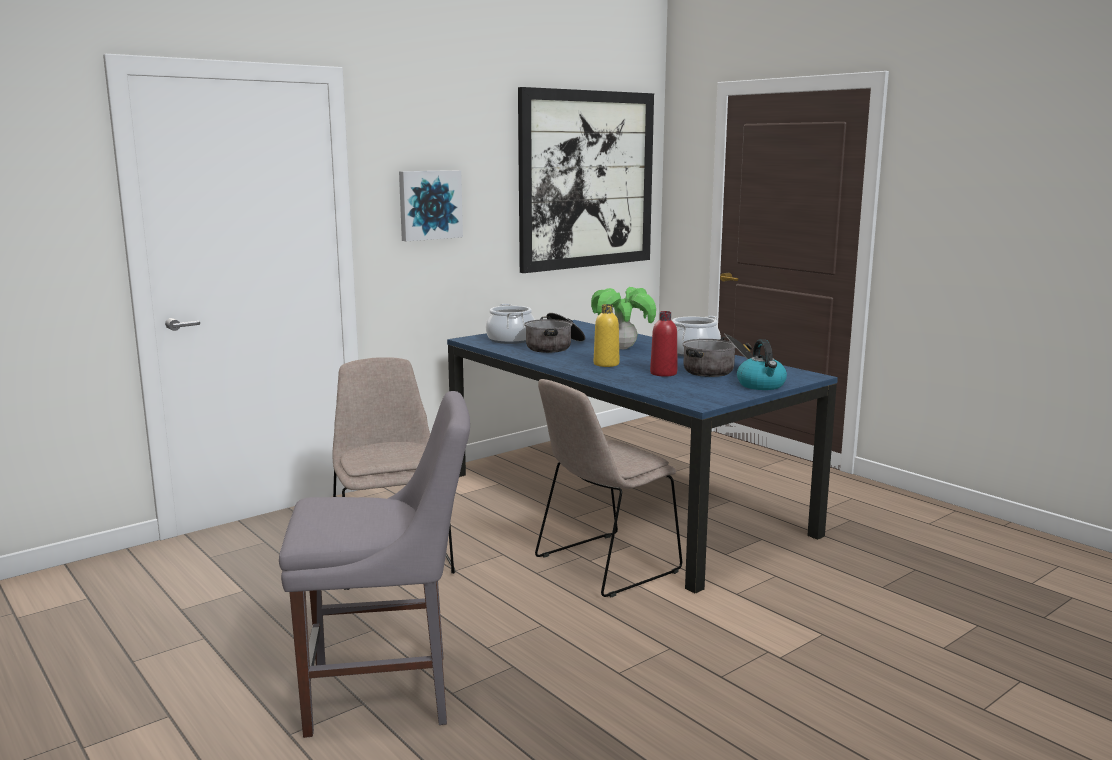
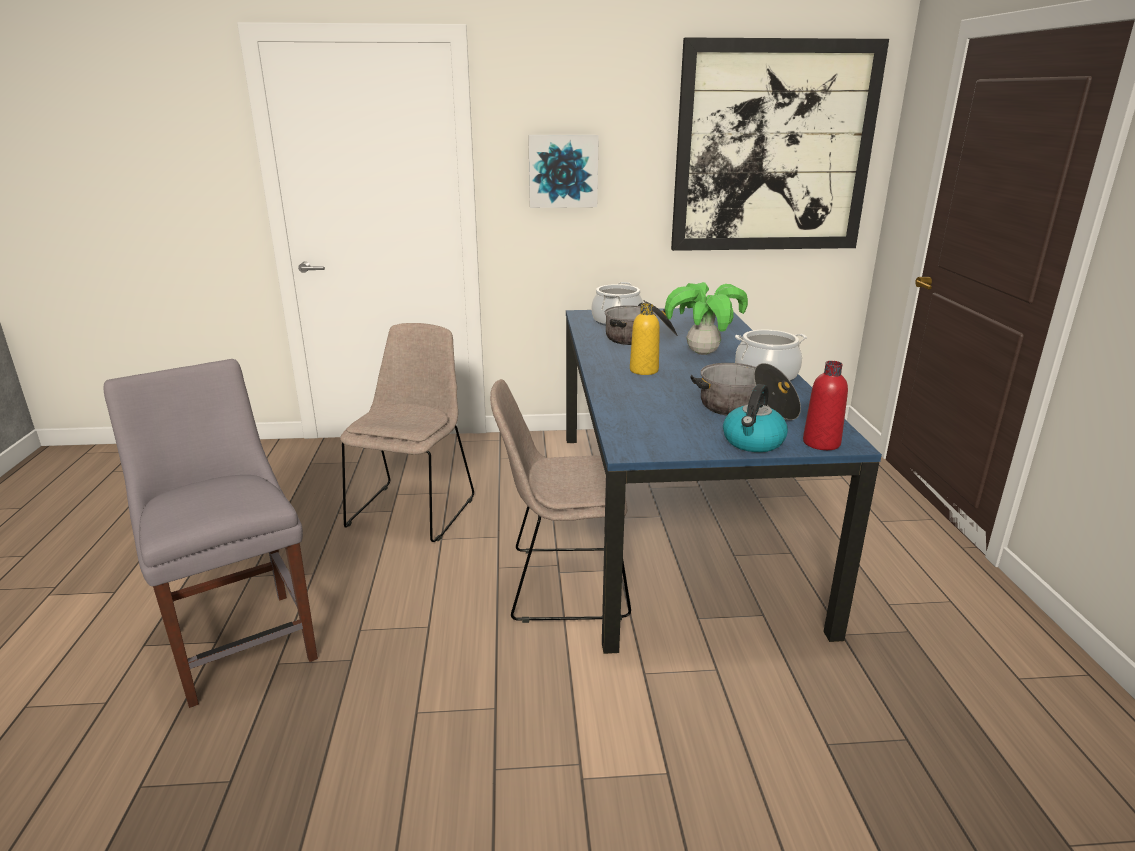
camera: 35 degrees right, 10 degrees up
(388, 693) = (241, 640): grey chair -> grey chair turned 150 degrees counterclockwise
(663, 373) = (676, 397): red bottle -> red bottle (821, 443)

